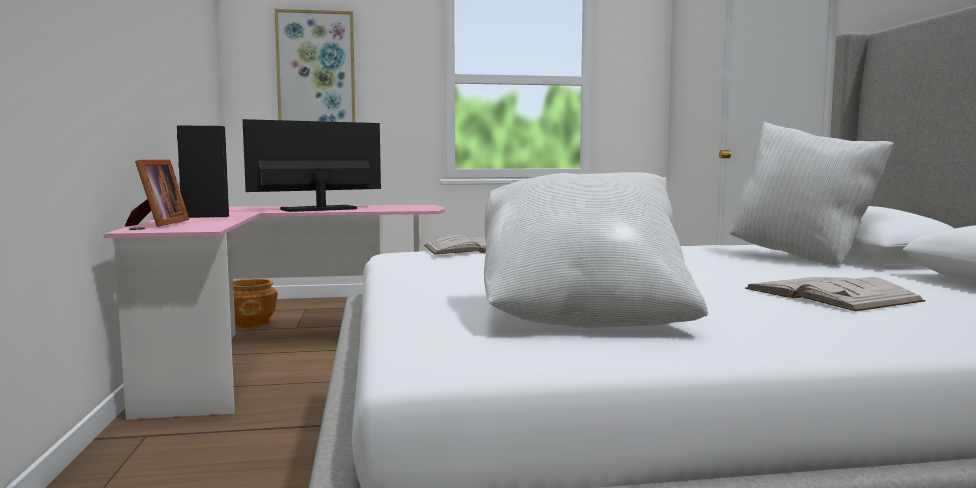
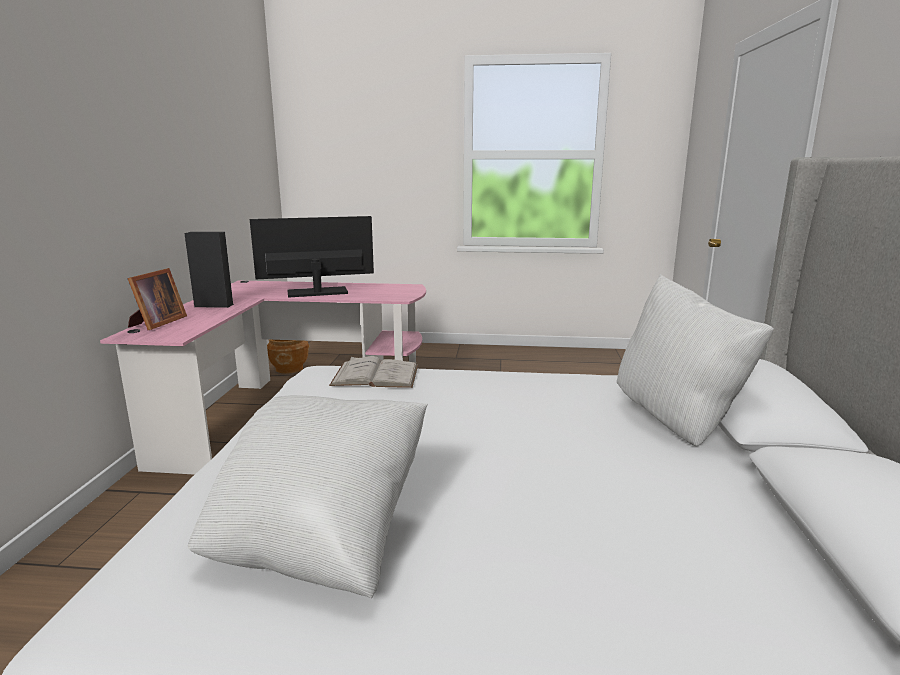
camera: 15 degrees right, 10 degrees up
(316, 73) = (352, 152): picture -> none
(830, 295) = (609, 525): white book -> none

